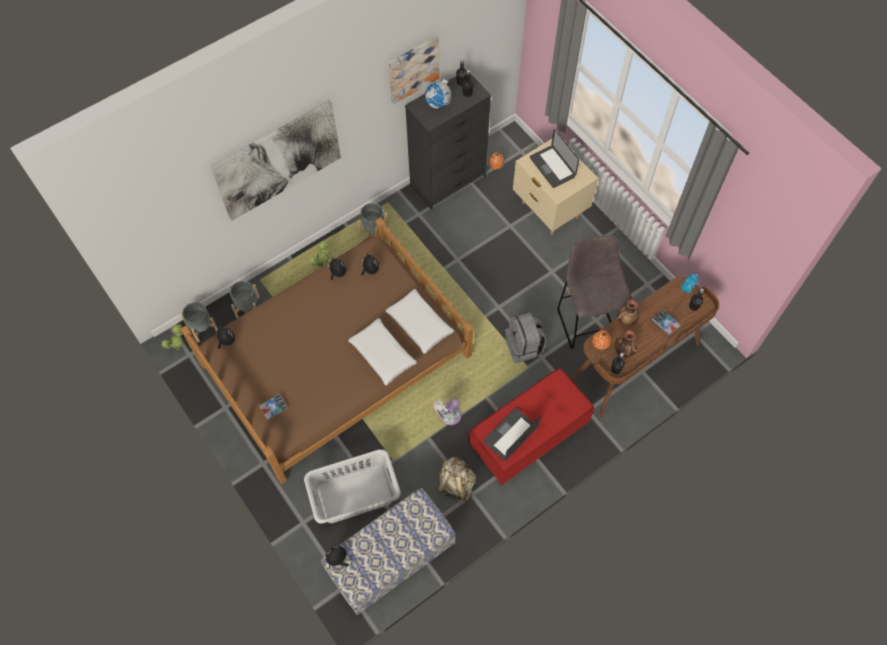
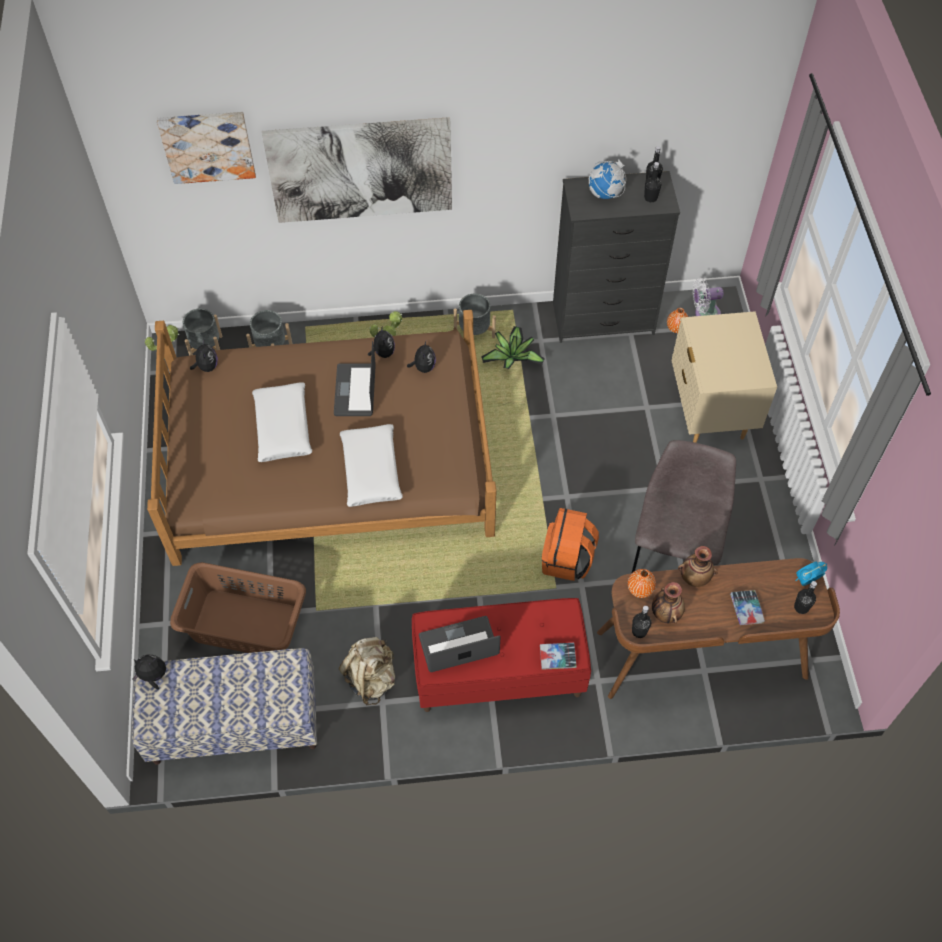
camera: 30 degrees right, 5 degrees down
(273, 408) = (206, 466): book -> book (557, 657)
(354, 494) = (244, 623): grey laundry basket -> brown laundry basket
(408, 234) = (512, 357): none -> potted plant
(413, 69) = (585, 131): picture -> picture (207, 146)
(420, 324) = (440, 458): white pillow -> white pillow (283, 427)
(449, 417) = (417, 594): white fan -> white fan (704, 314)
(524, 347) = (567, 560): grey backpack -> orange backpack
(552, 167) = (724, 346): laptop -> laptop (355, 391)

